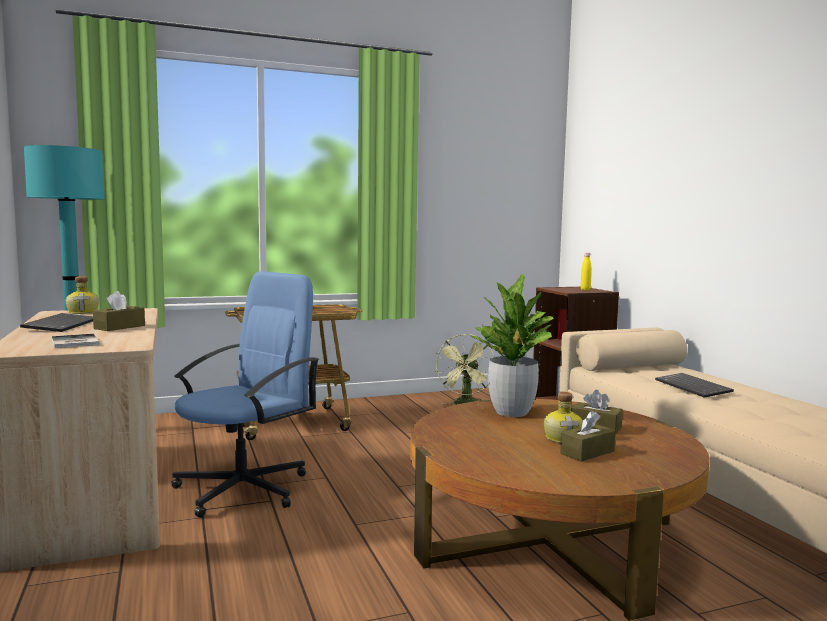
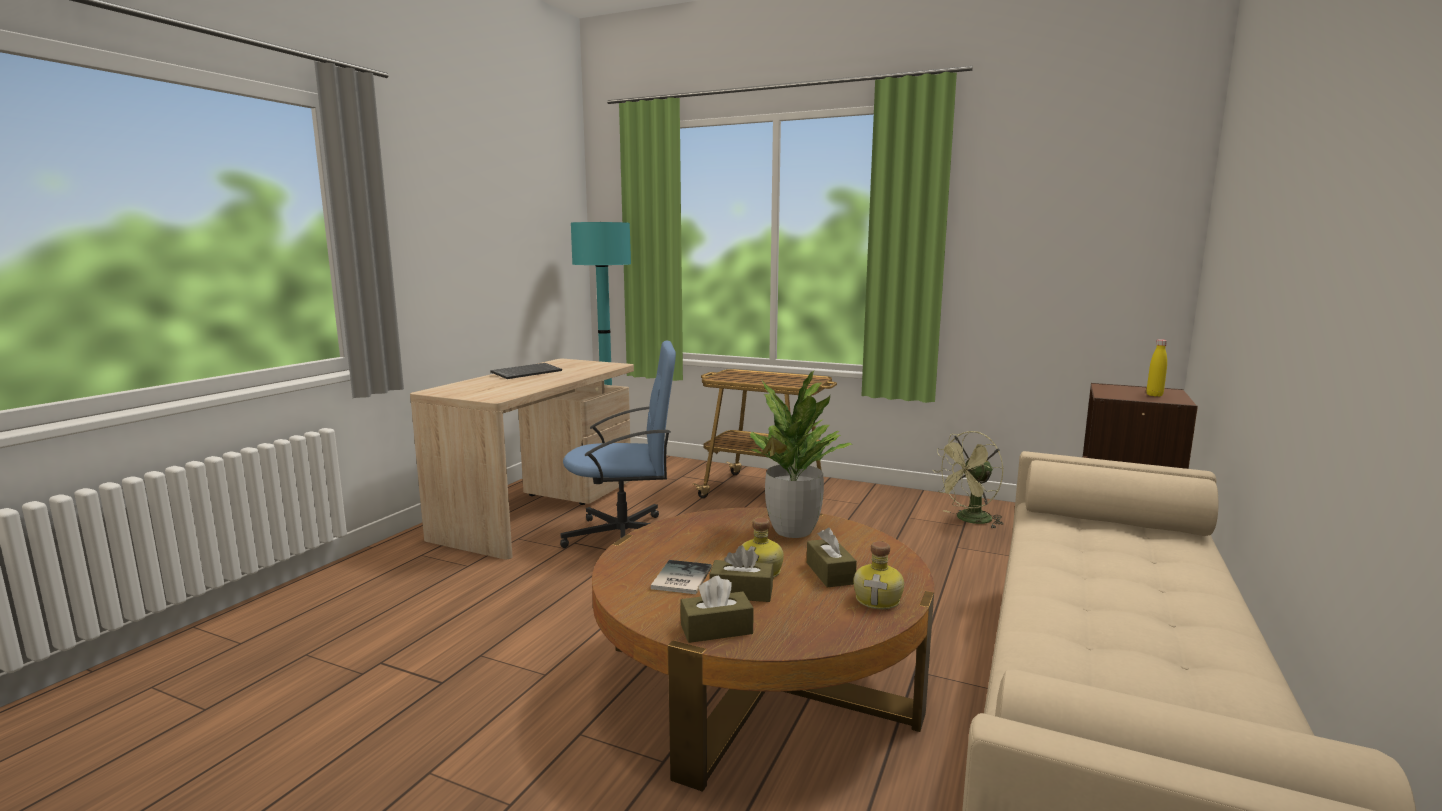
camera: 45 degrees right, 5 degrees up
(73, 342) = (481, 389): book -> book (679, 579)
(84, 312) = (576, 363): bottle -> bottle (879, 600)
(119, 327) = (547, 380): brown tissue box -> brown tissue box (716, 629)
(694, 387) = (1100, 571): keyboard -> none

